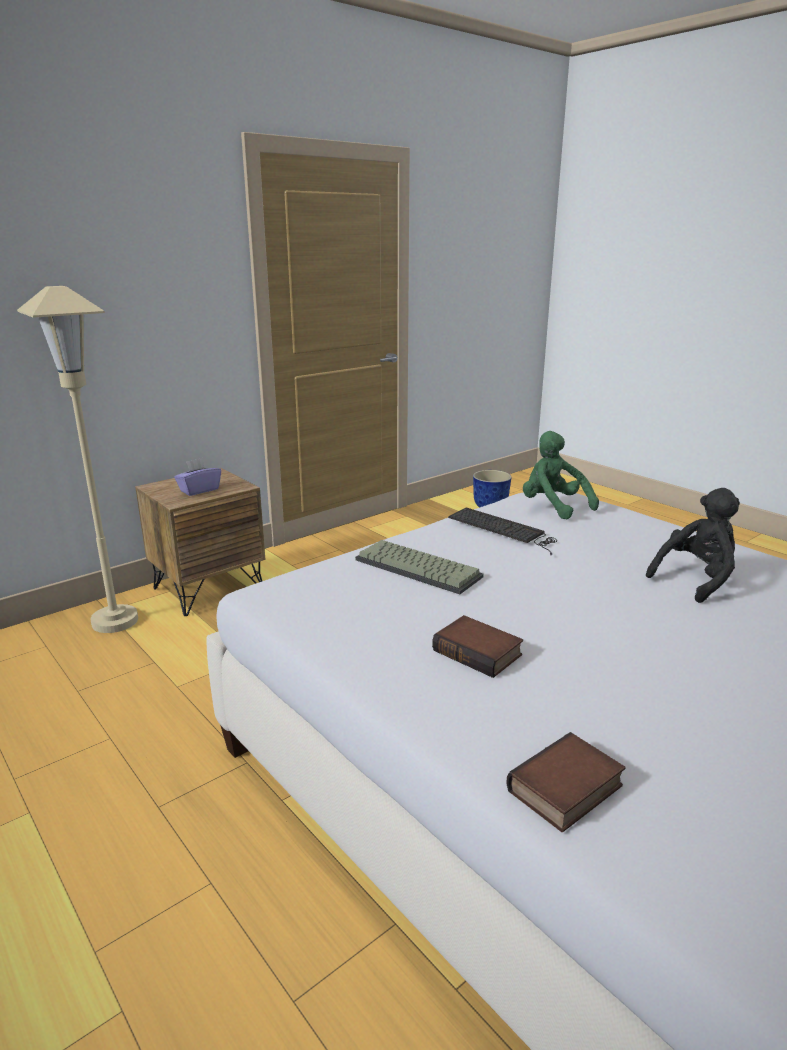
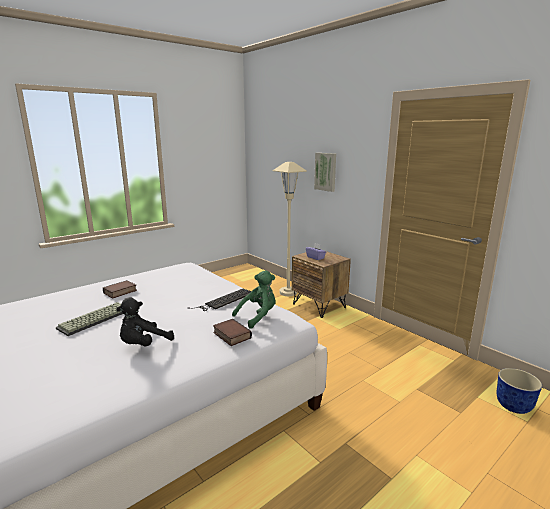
camera: 90 degrees right, 5 degrees down
(108, 303) = (326, 171): none -> picture
(420, 568) = (191, 284): keyboard -> keyboard (95, 320)
(566, 791) = (44, 299): book -> book (230, 335)
(696, 579) = (143, 344): black plush toy -> black plush toy turned 75 degrees clockwise

